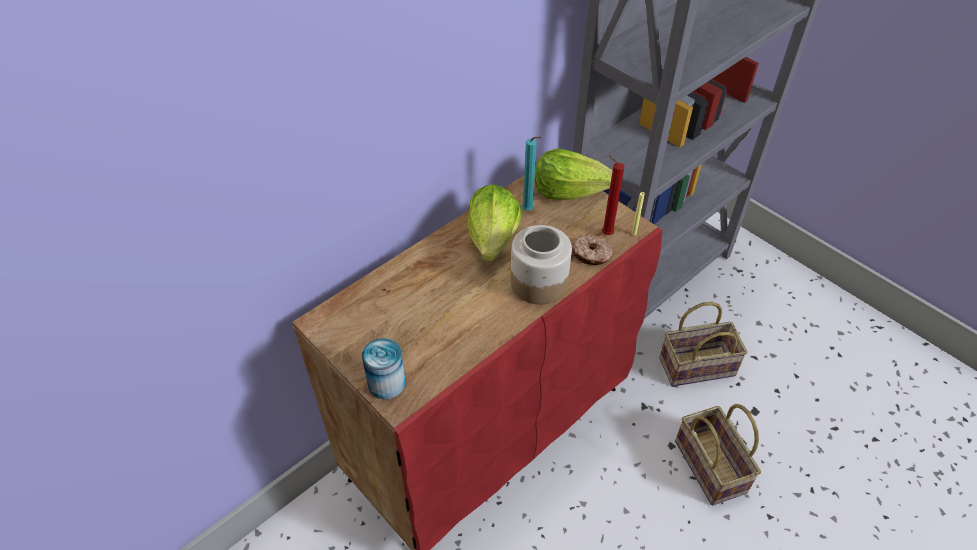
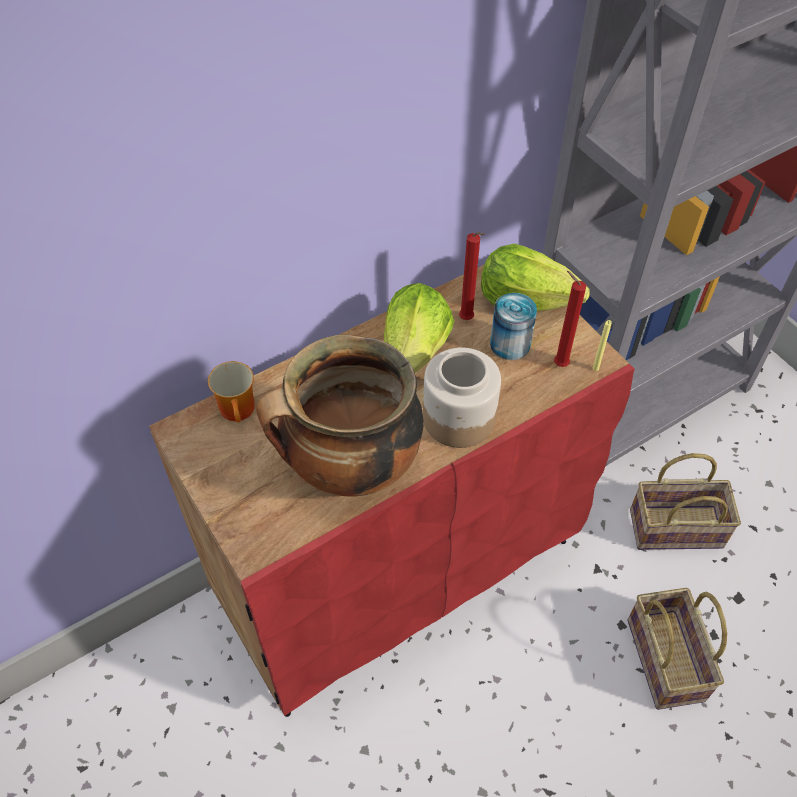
camera: 10 degrees right, 5 degrees up
(365, 300) = (240, 410): none -> mug
(386, 383) = (244, 522): can -> can (510, 344)
(463, 332) = (350, 470): none -> cooking pot
(529, 211) = (468, 320): turquoise candle -> red candle
(591, 255) = (534, 390): donut -> none

